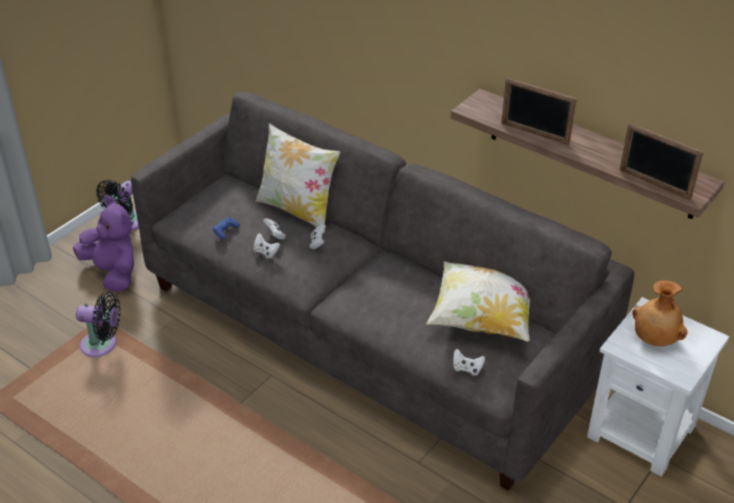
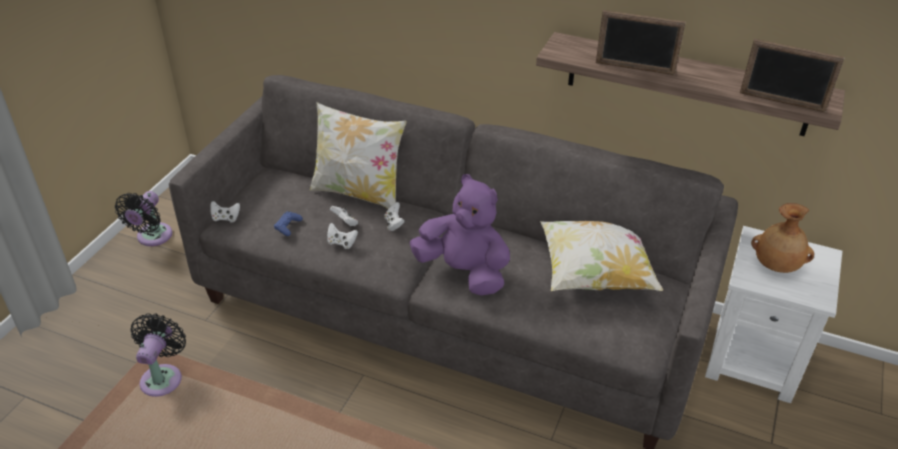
camera: 15 degrees left, 0 degrees up
(102, 345) = (163, 377): black fan -> black fan turned 75 degrees counterclockwise
(113, 273) = (152, 293): purple plush toy -> purple plush toy (463, 272)
(467, 369) = (603, 331): white game controller -> white game controller (226, 218)

